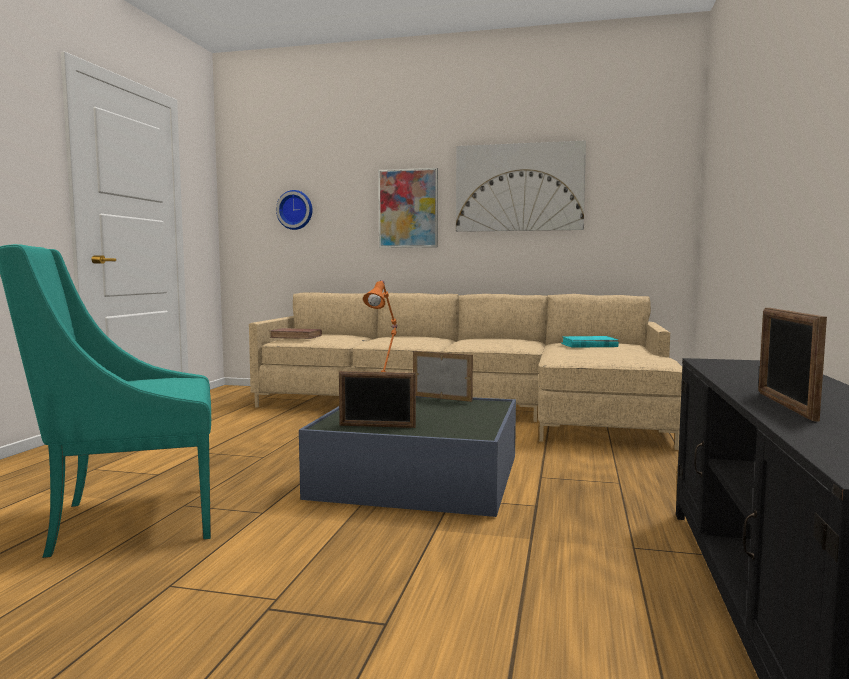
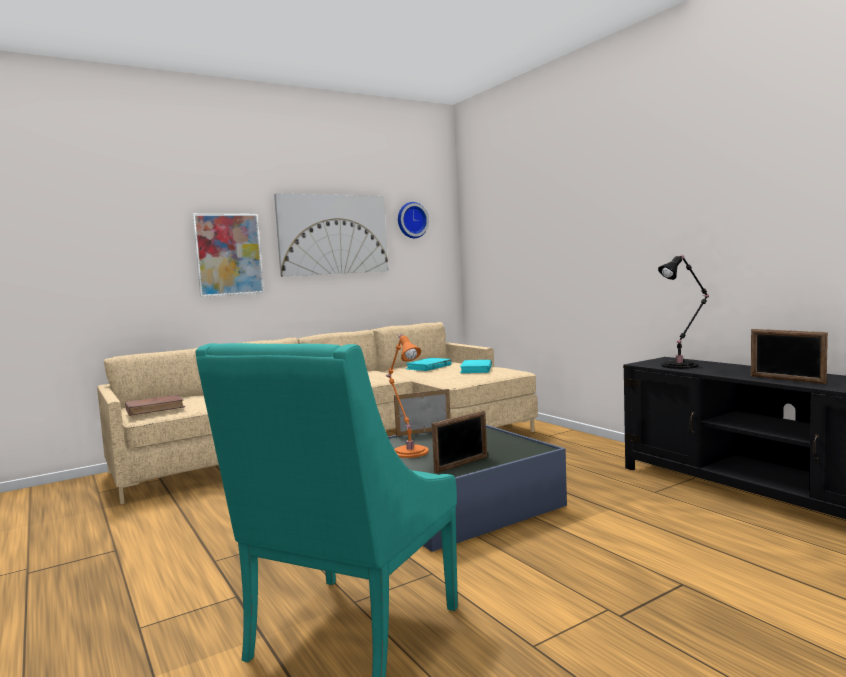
camera: 45 degrees left, 0 degrees up
(295, 210) = (85, 257): wall clock -> wall clock (411, 220)
(622, 354) = (476, 369): none -> turquoise book
(744, 370) = (682, 365): none -> black table lamp

